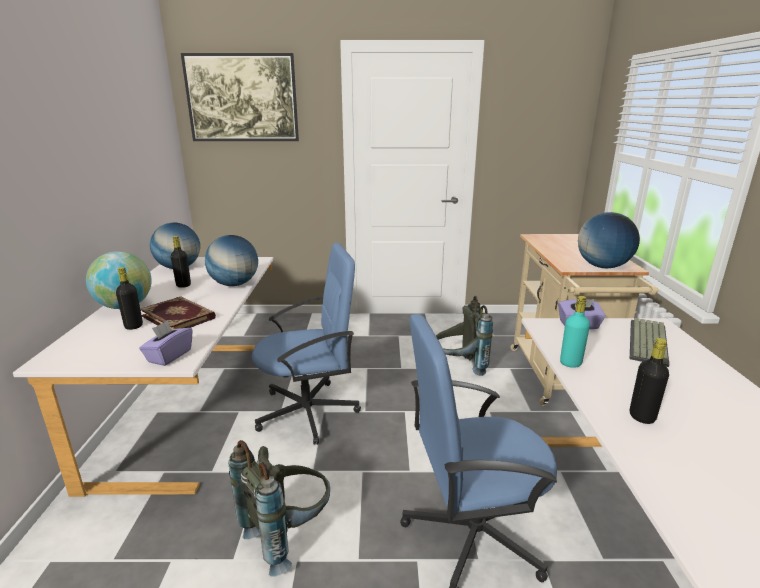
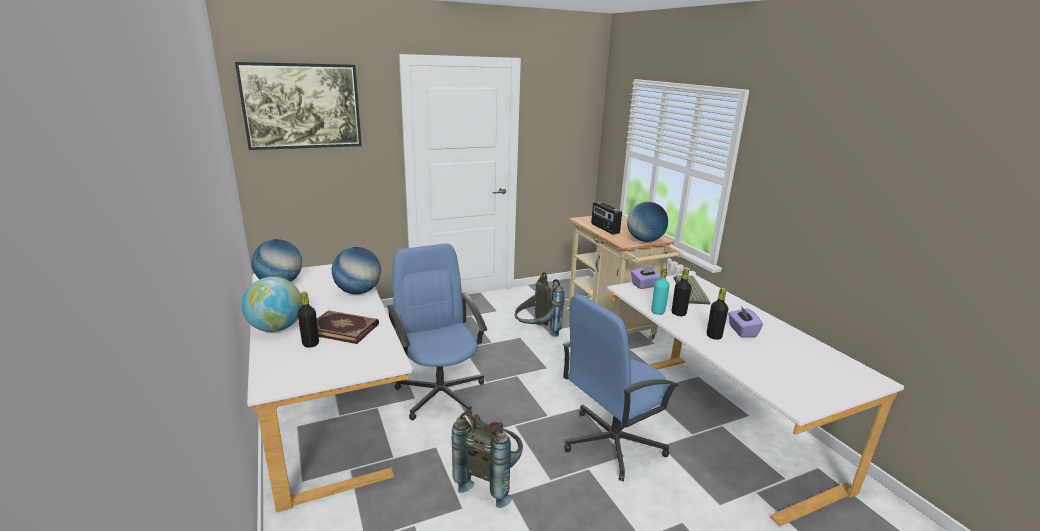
camera: 25 degrees left, 0 degrees up
(169, 356) = (377, 361): purple tissue box -> purple tissue box (742, 331)
(183, 285) = (309, 300): black bottle -> black bottle (678, 313)
(309, 411) = (440, 393): blue office chair -> blue office chair turned 75 degrees counterclockwise
(556, 248) = (604, 228): none -> radio

